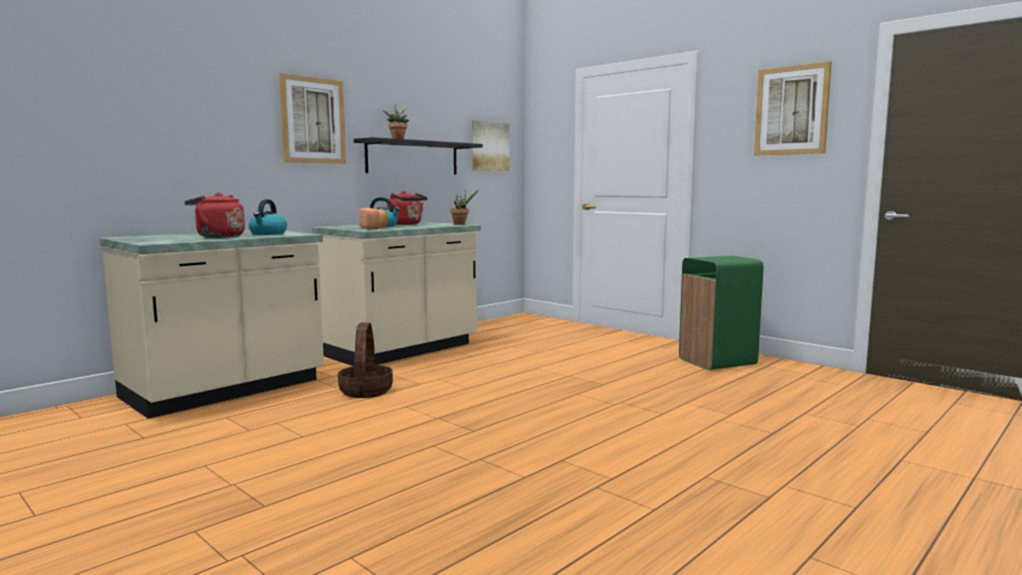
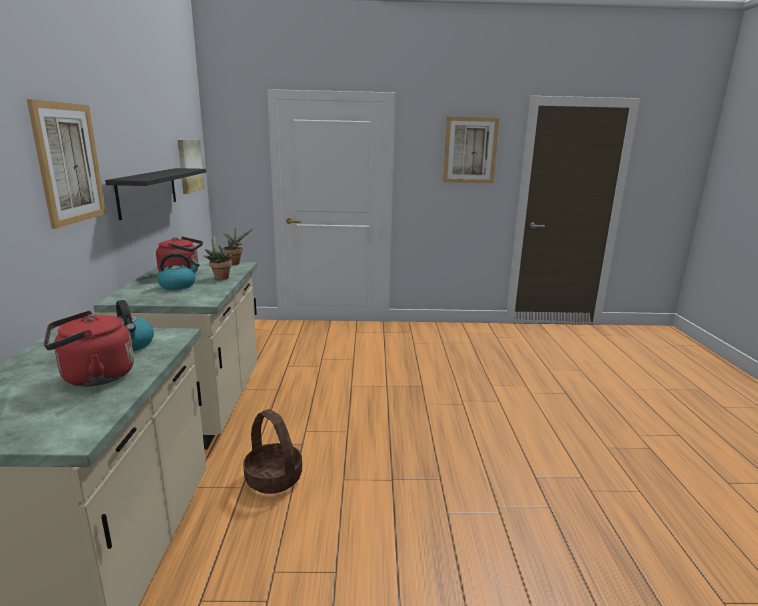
camera: 45 degrees left, 10 degrees up
(374, 228) = (197, 296): bread -> none
(398, 139) = (151, 176): potted plant -> potted plant (220, 277)
(718, 362) = (439, 337): green trash can -> none

